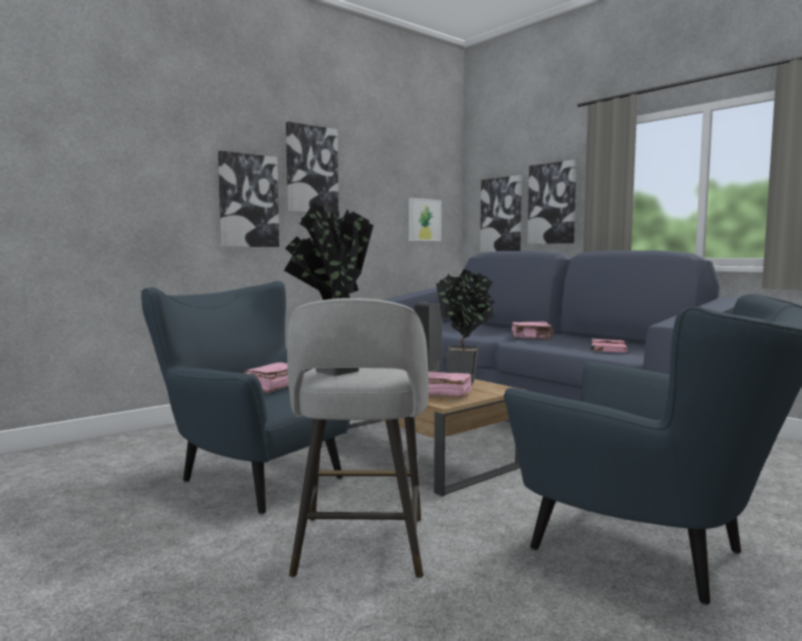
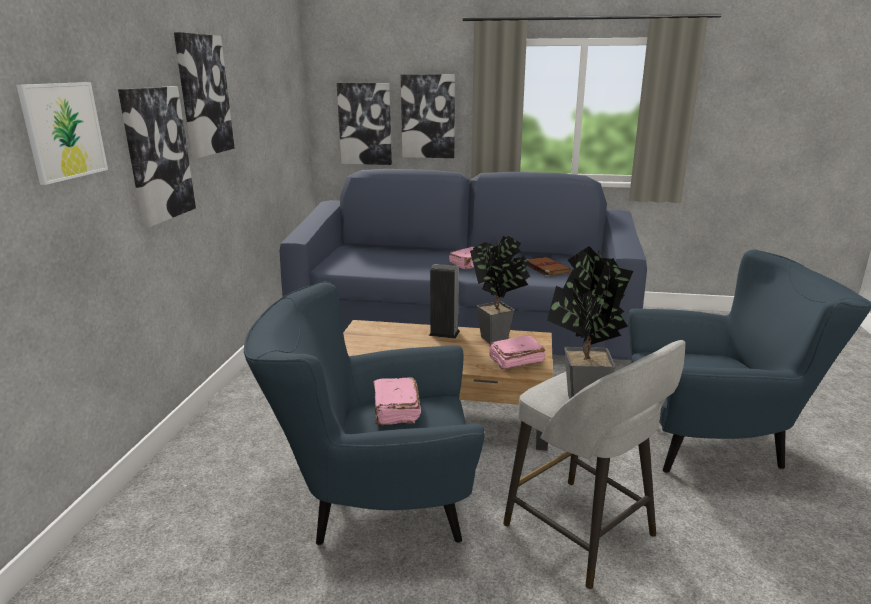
camera: 40 degrees left, 15 degrees up
(424, 220) = (288, 134): picture -> picture (63, 131)
(608, 348) = (546, 268): pink book -> brown book

